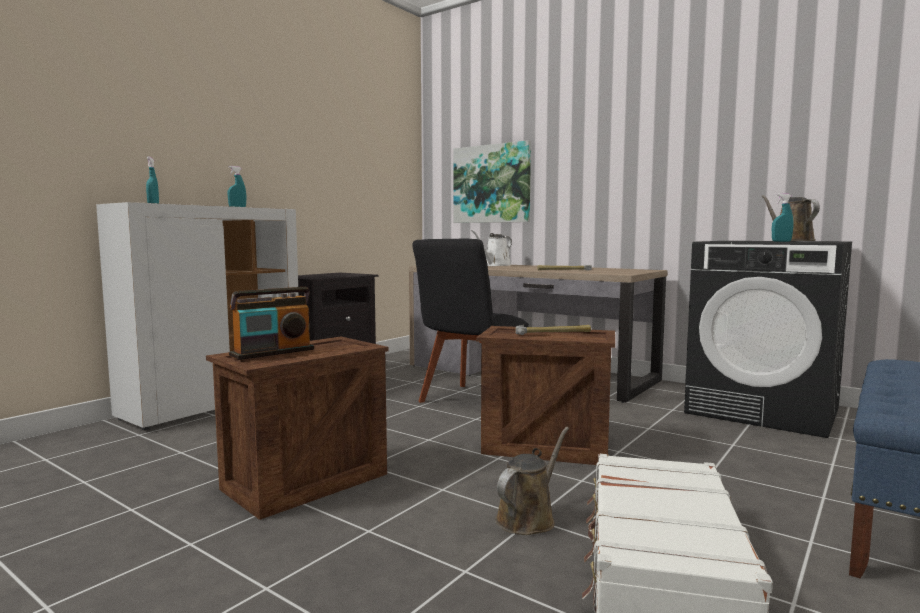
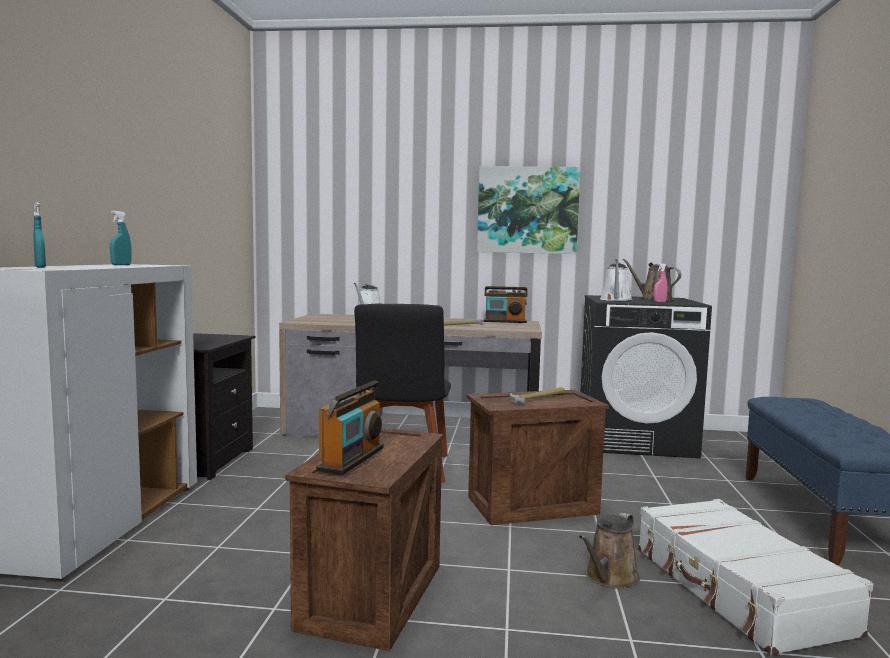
camera: 30 degrees left, 0 degrees up
(491, 184) = (348, 229): picture -> picture (527, 210)
(528, 518) = (609, 577): brown watering can -> brown watering can turned 150 degrees counterclockwise
(624, 269) = (505, 321): none -> radio
(731, 241) = (616, 300): none -> white watering can
(781, 241) = (659, 302): turquoise spray bottle -> pink spray bottle

